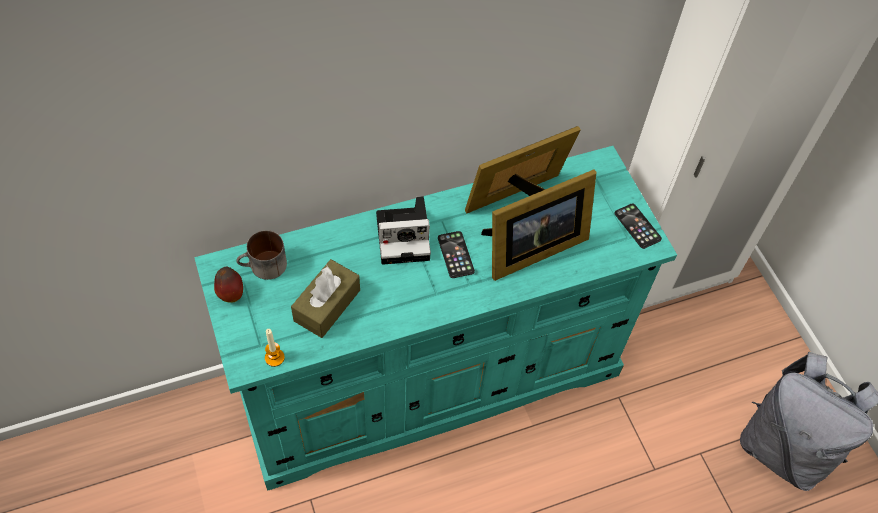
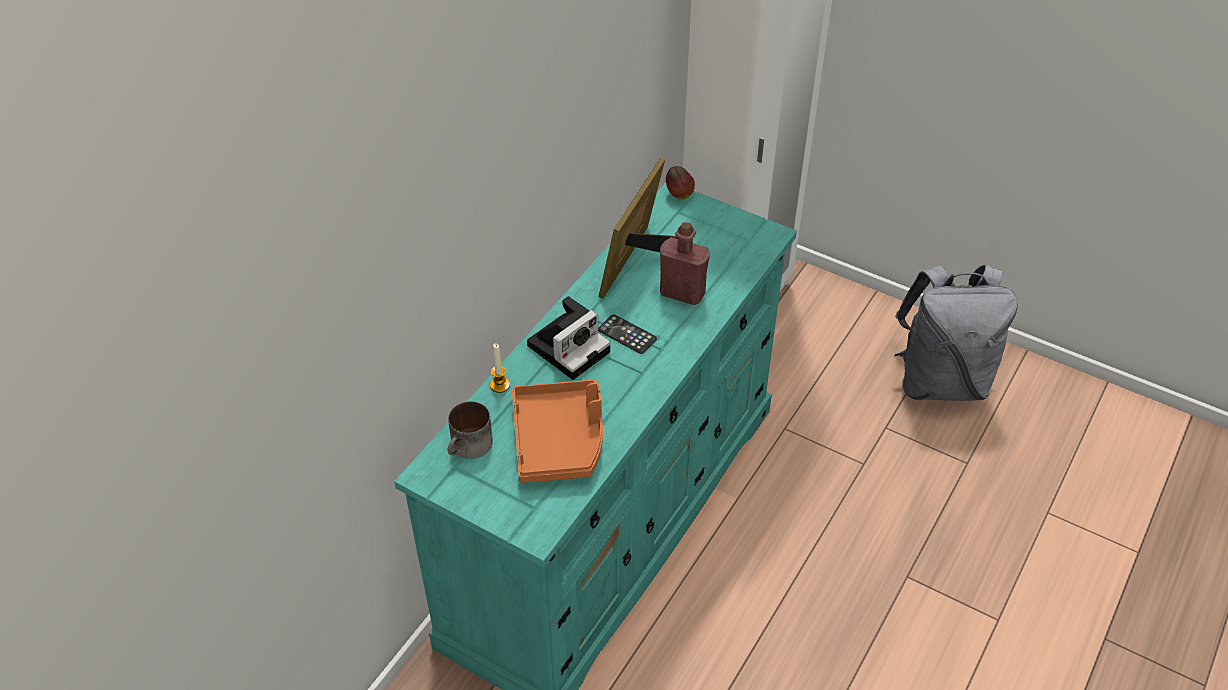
camera: 35 degrees left, 10 degrees down
(231, 294) = (462, 487): apple -> apple (679, 195)
(274, 358) = (557, 509): candle -> candle (500, 385)
(327, 305) = (559, 440): brown tissue box -> orange tray
(530, 249) = (682, 293): picture frame -> red bottle
(637, 226) = (747, 227): phone -> none

